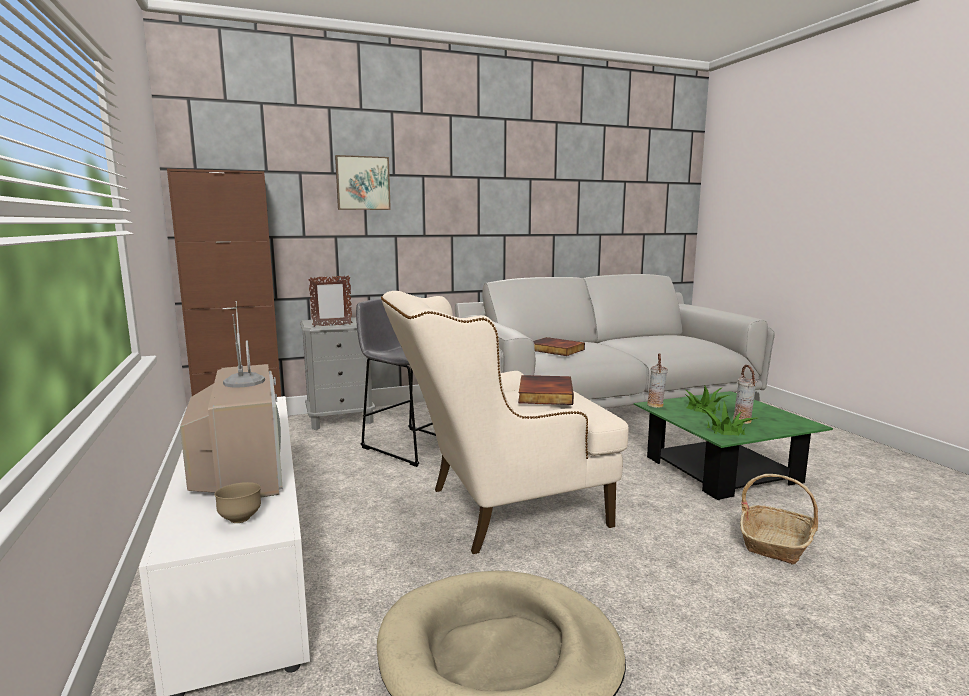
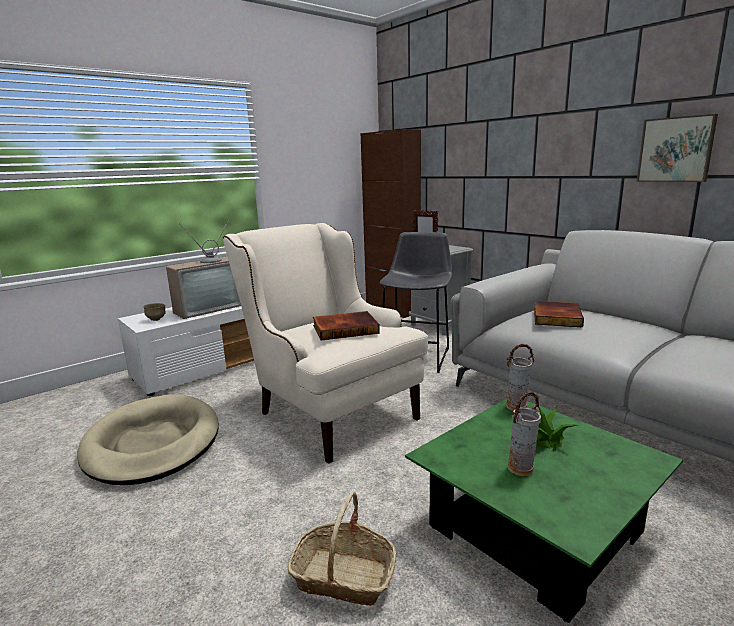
camera: 70 degrees right, 5 degrees up
(362, 183) = (484, 129): picture -> picture (676, 149)
(725, 430) = (466, 456): potted plant -> none

